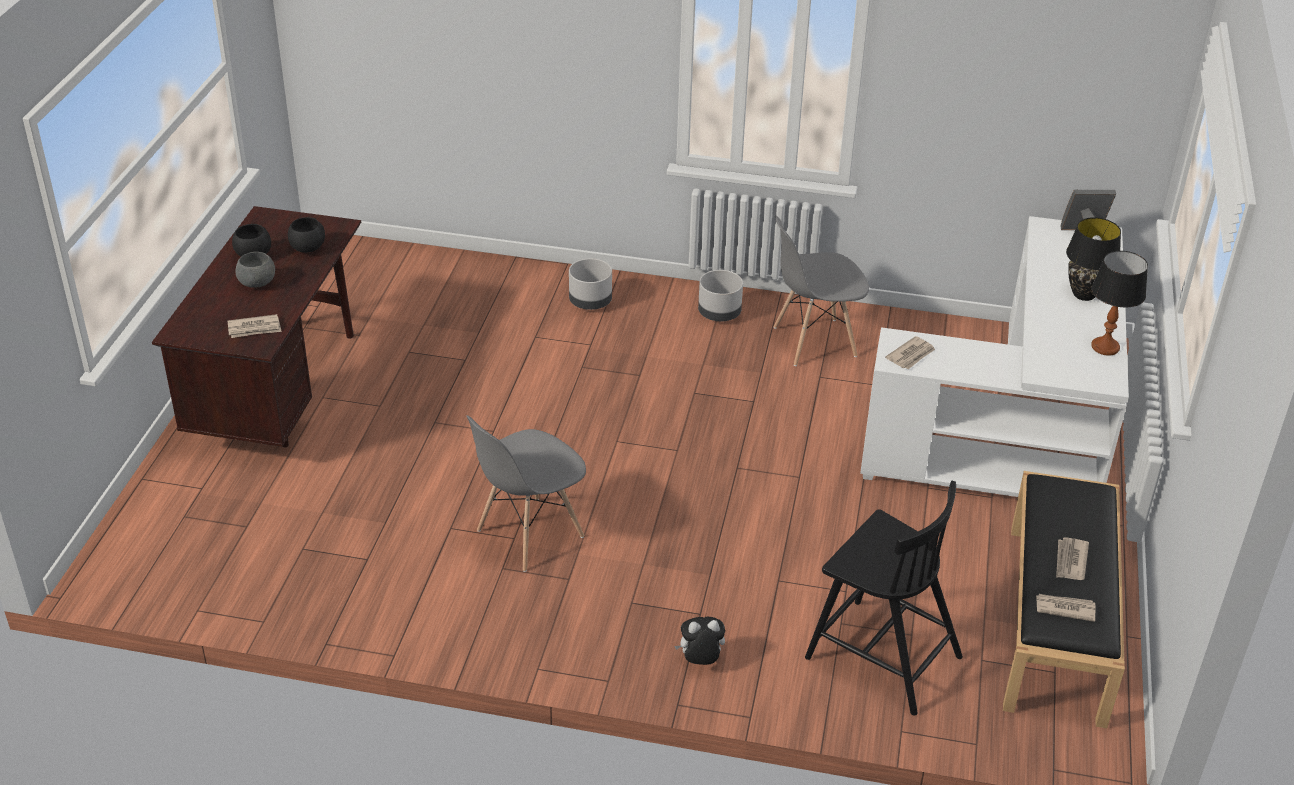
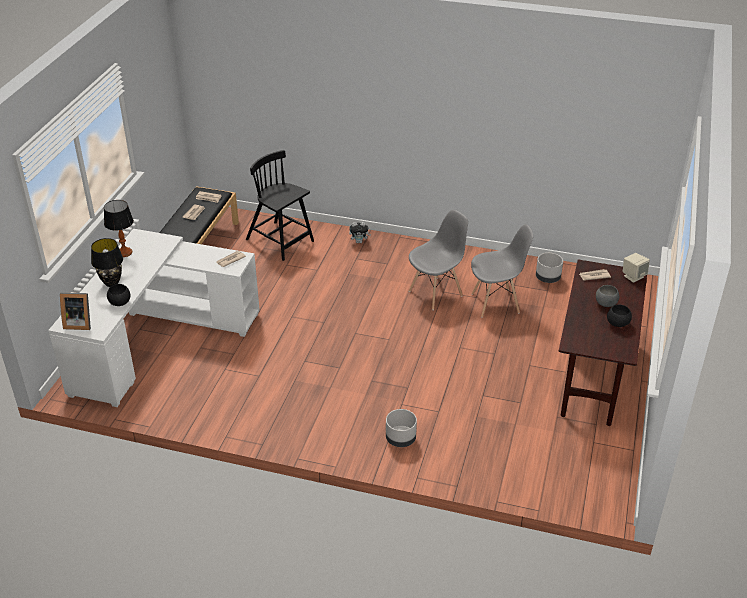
camera: 175 degrees left, 0 degrees up
(184, 329) = (633, 276): none -> beige speaker
(308, 248) = (585, 328): black bowl -> black bowl (119, 303)
(719, 314) = (311, 426): grey planter -> grey planter (547, 278)
(813, 342) = (254, 401): grey chair -> grey chair (496, 303)

